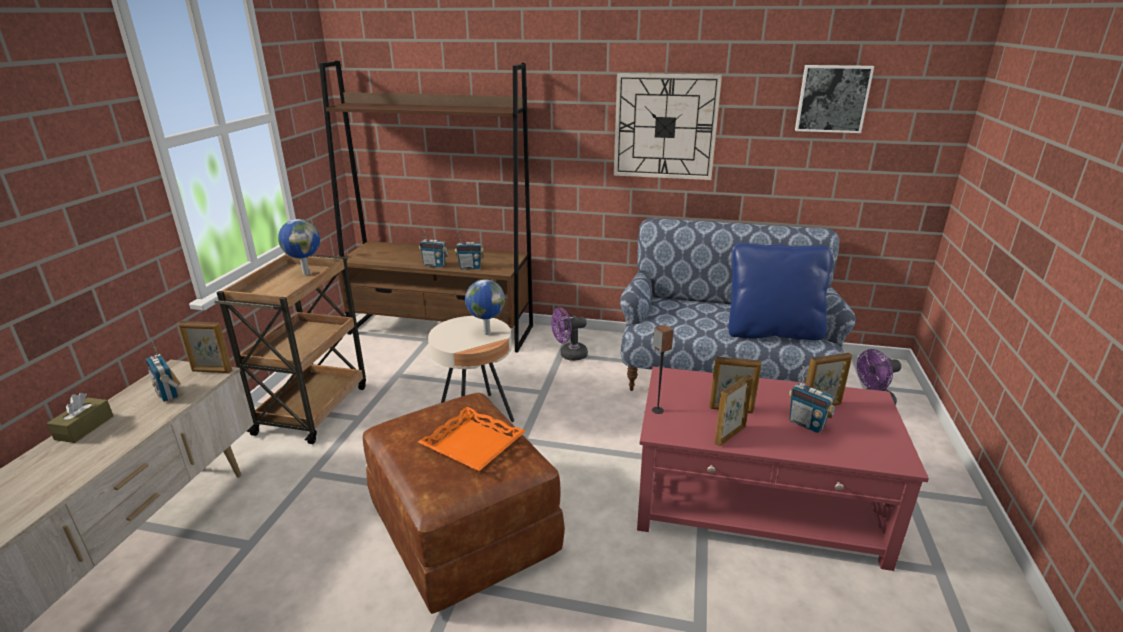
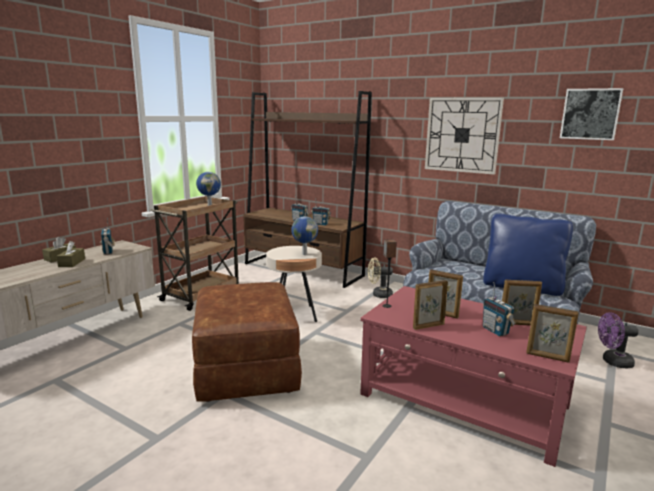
camera: 20 degrees right, 10 degrees down
(117, 435) = (72, 263): none -> brown tissue box
(212, 371) = (137, 247): picture frame -> picture frame (547, 357)
(472, 445) = (252, 302): orange tray -> none
(569, 355) = (379, 294): purple fan -> beige fan

